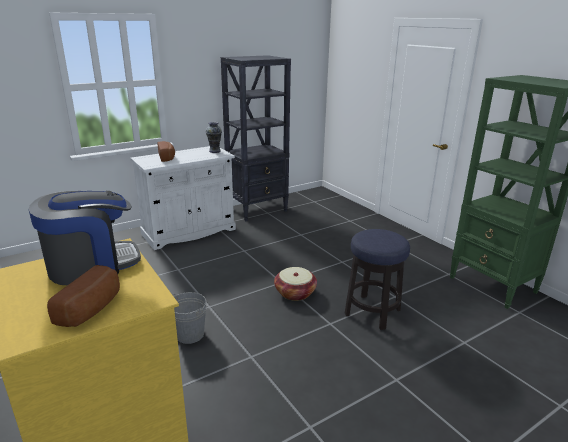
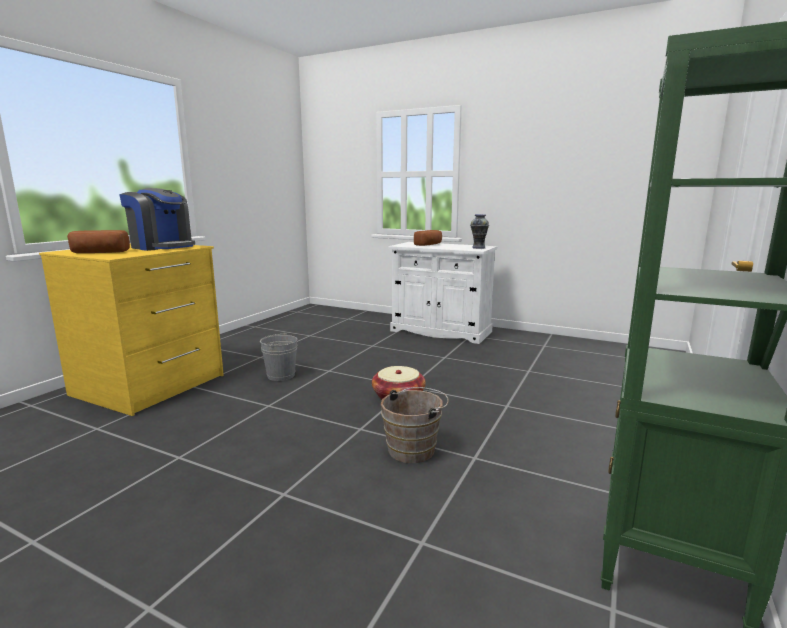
camera: 60 degrees right, 10 degrees down
(258, 209) = (540, 340): black bookcase -> none
(372, 312) = (414, 449): stool -> brown bucket

